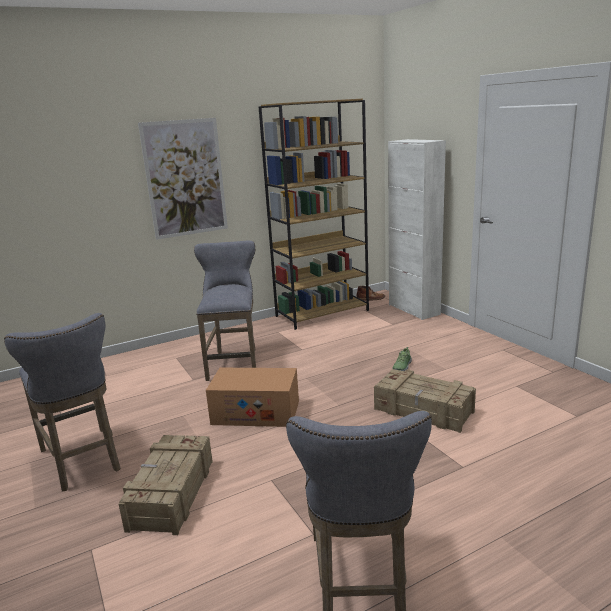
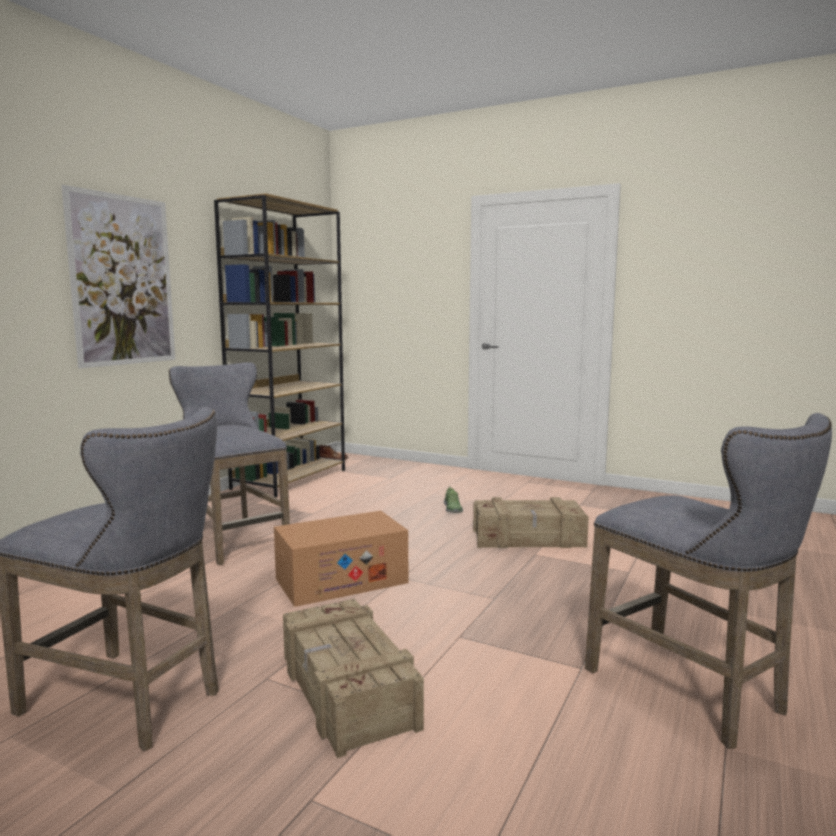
camera: 35 degrees left, 10 degrees down
(413, 309) = (394, 464): white cabinet -> none

